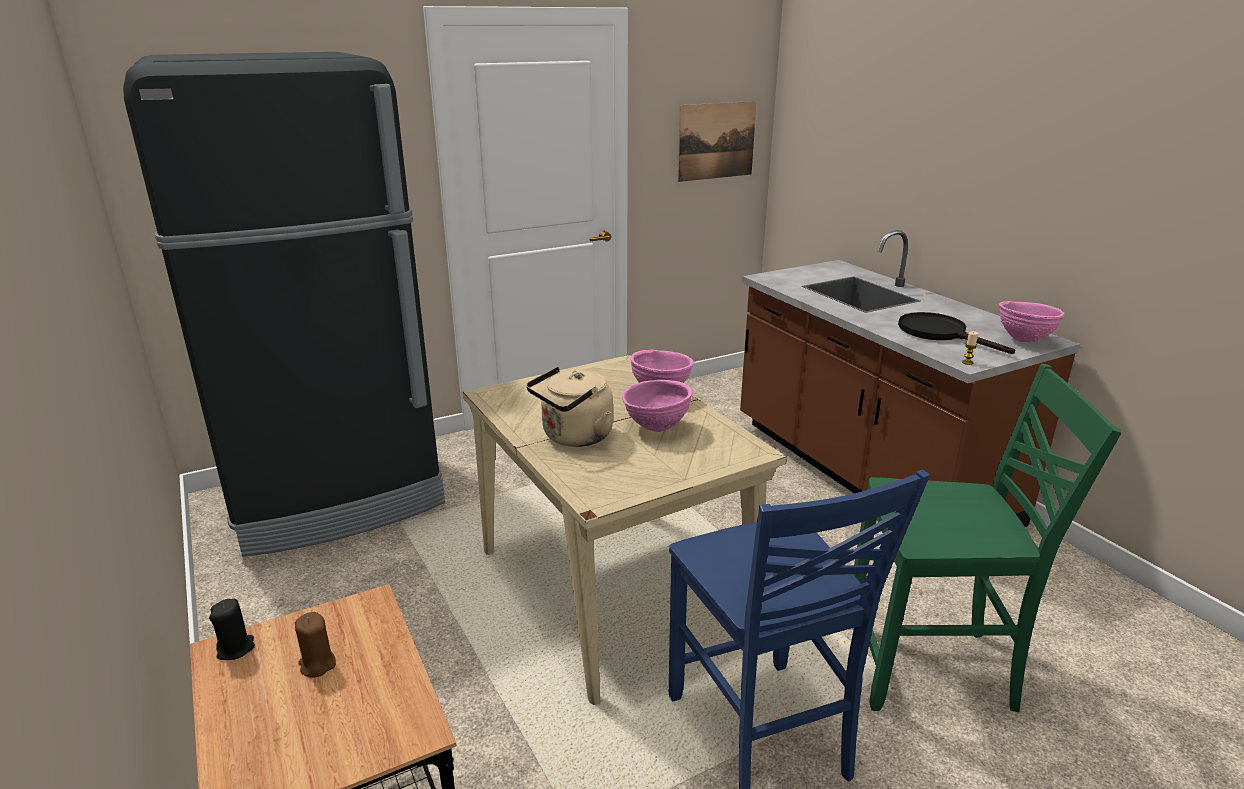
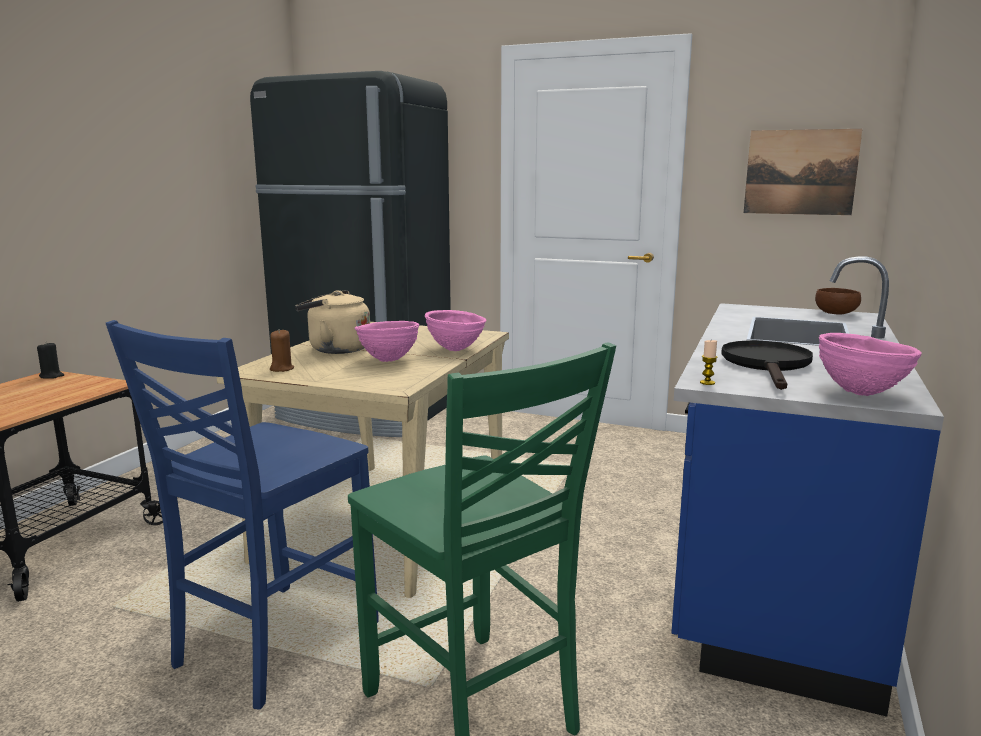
camera: 50 degrees right, 10 degrees down
(317, 664) = (47, 391): brown candle -> brown candle (282, 369)
(824, 267) = (836, 313): none -> brown bowl
(866, 472) = (773, 570): brown counter -> blue counter

